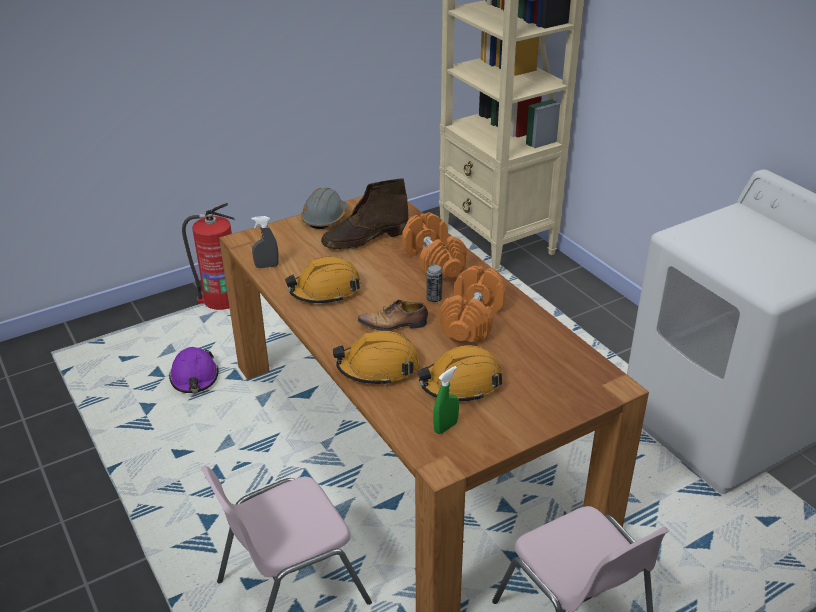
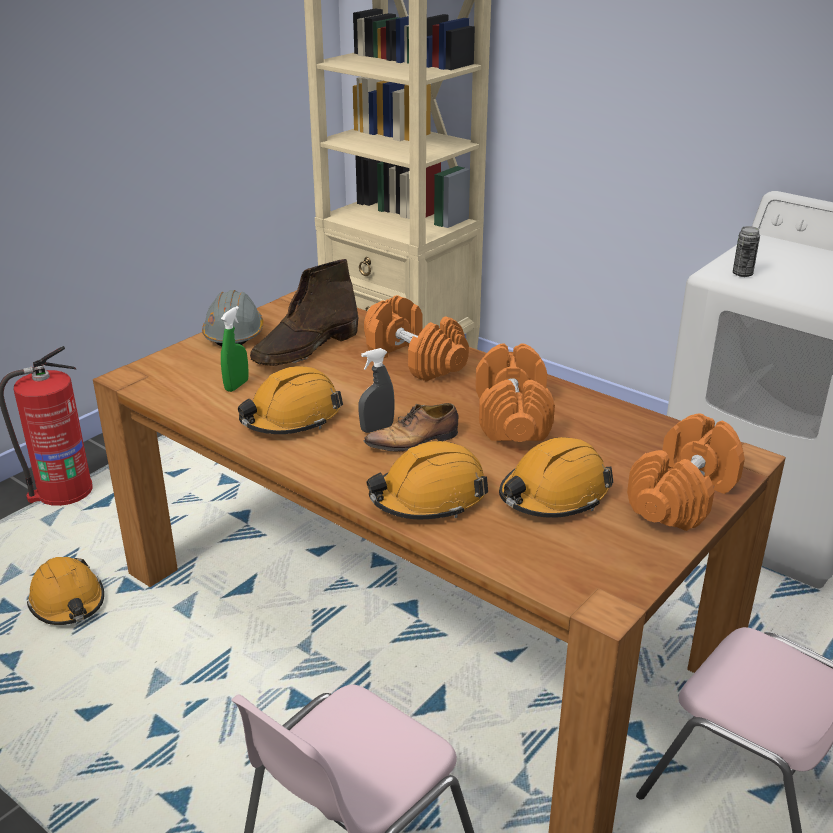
camera: 20 degrees left, 5 degrees down
(194, 378) = (68, 602): purple hard hat -> orange hard hat
(267, 266) = (187, 403): grey spray bottle -> grey spray bottle (377, 428)
(434, 298) = (445, 401): can -> can (742, 274)
(445, 427) = (573, 553): green spray bottle -> green spray bottle (236, 385)
(549, 405) = (683, 497): none -> orange dumbbell

